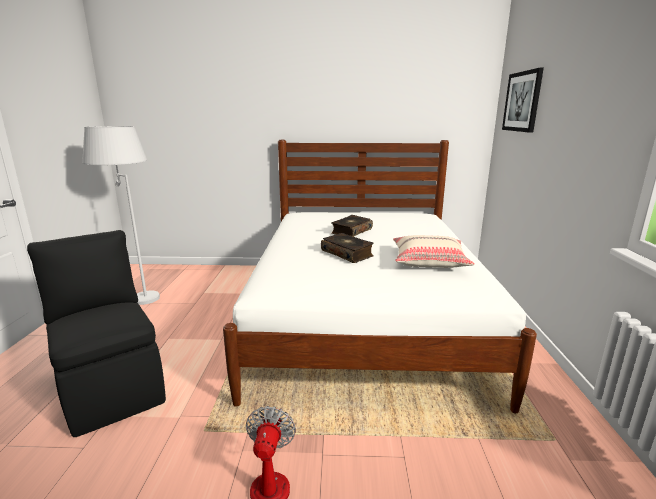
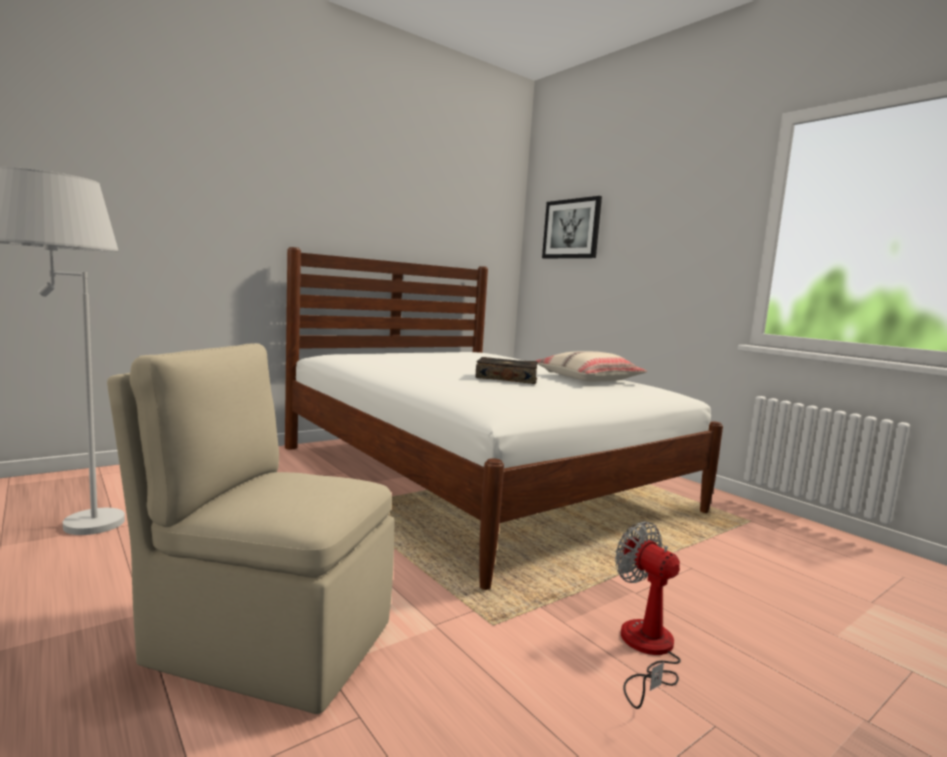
camera: 40 degrees left, 10 degrees down
(112, 388) = (267, 640): black chair -> beige chair
(351, 231) = (454, 364): book -> none

